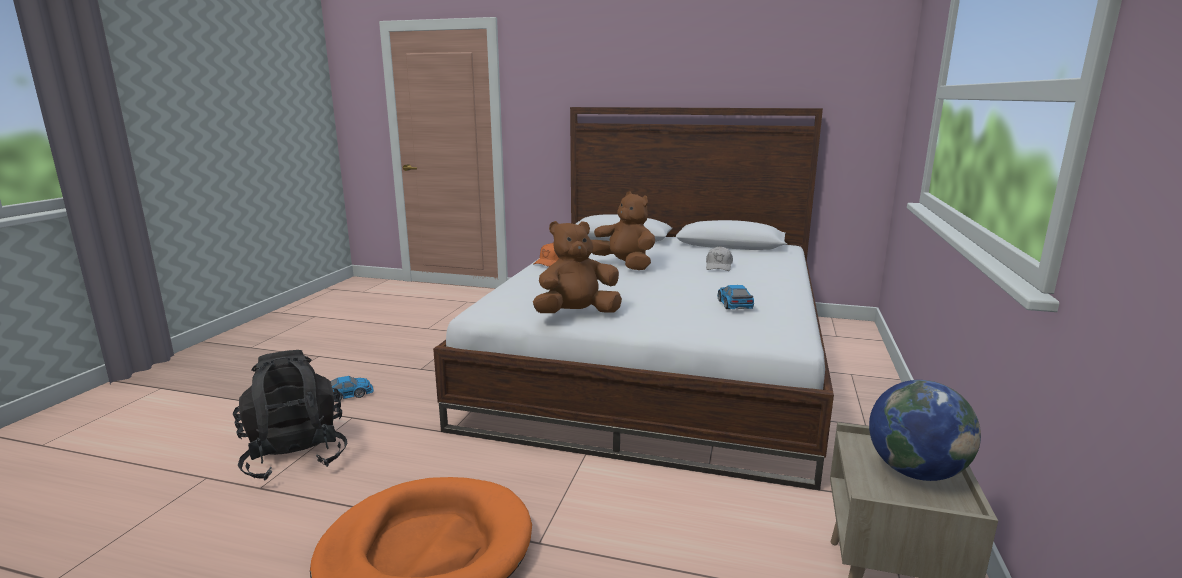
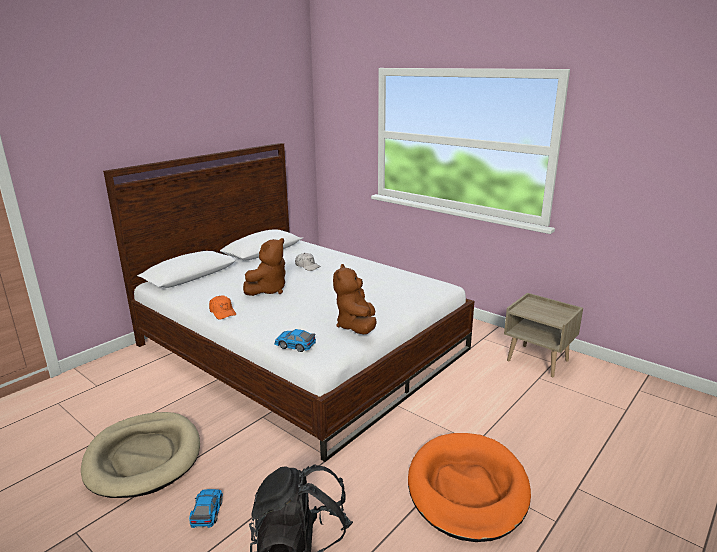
camera: 65 degrees left, 5 degrees up
(412, 349) = (143, 457): none -> beige dog bed
(624, 265) = (268, 290): brown plush toy -> brown plush toy turned 150 degrees clockwise
(734, 304) = (381, 282): toy car -> toy car (295, 345)
(915, 471) = (545, 309): globe -> none

